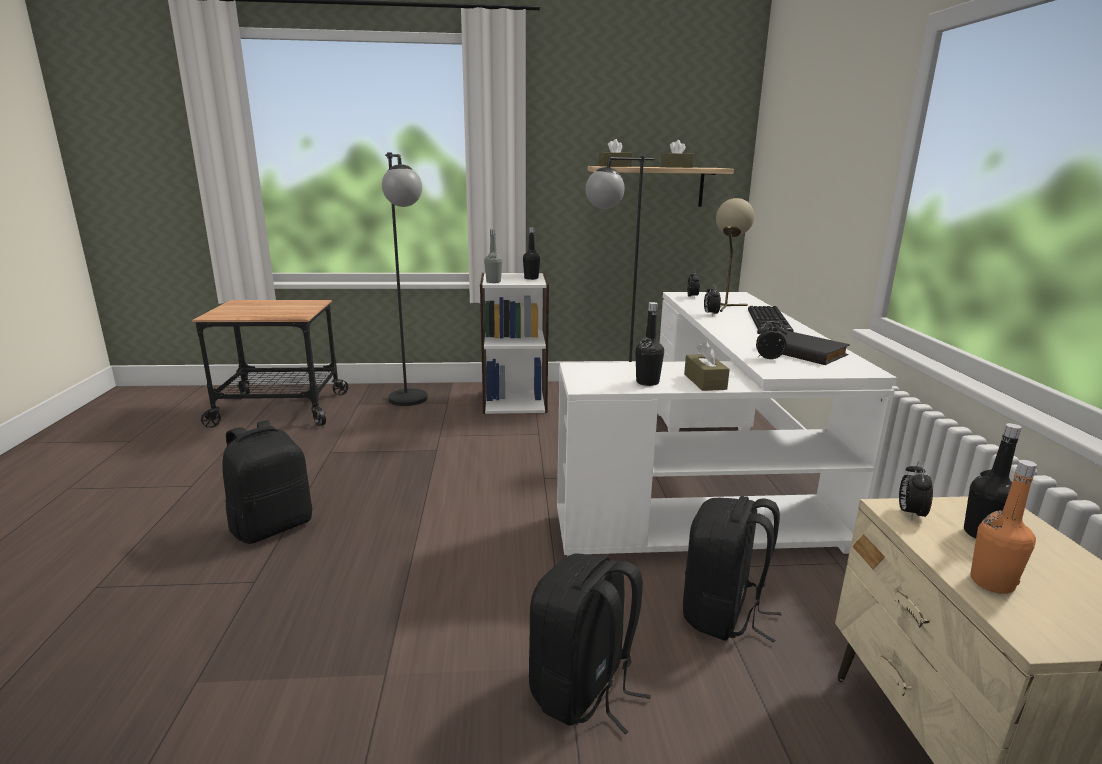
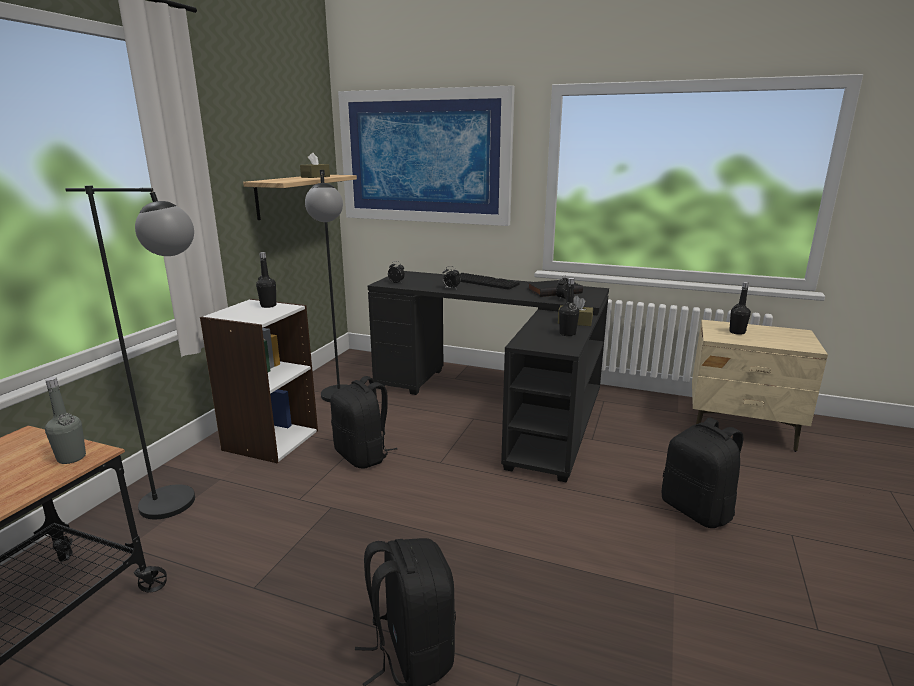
camera: 65 degrees left, 0 degrees up
(493, 282) = (258, 319): grey bottle -> grey bottle (71, 458)
(615, 166) = (279, 180): brown tissue box -> none
(714, 484) = (500, 404): white desk -> black desk
(723, 614) = (639, 446): black backpack -> black backpack (363, 456)
(725, 307) = (435, 282): beige table lamp -> none
(804, 146) = (424, 157): none -> picture
(910, 513) = (719, 337): alarm clock -> none
(991, 582) = (775, 342): orange bottle -> none

